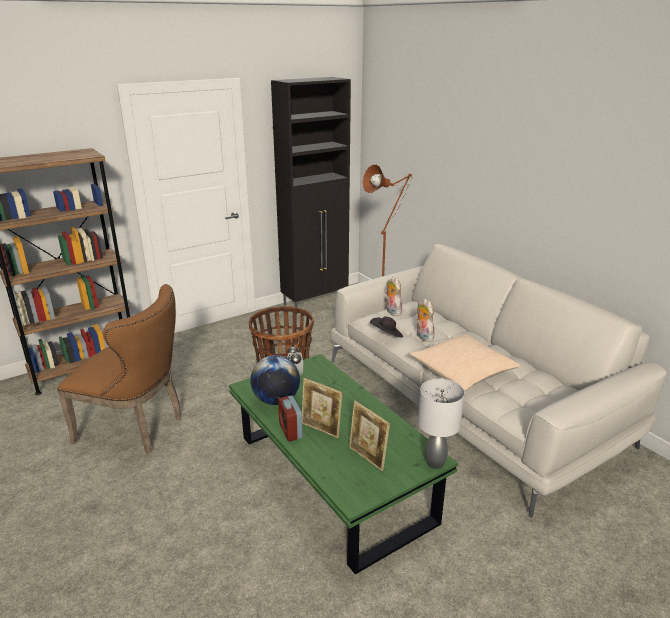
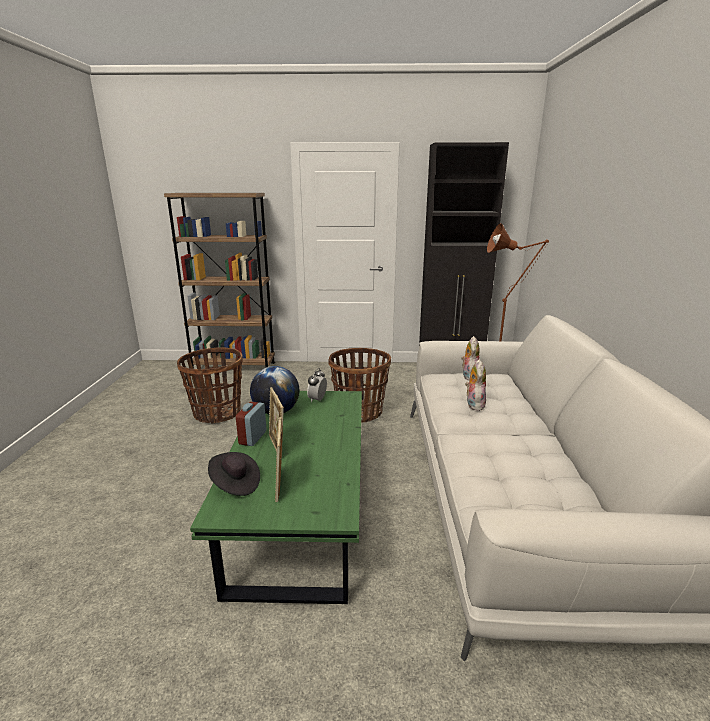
camera: 35 degrees right, 5 degrees down
(137, 428) = (216, 413): brown chair -> basket
(386, 335) = (437, 393): black hat -> black hat (235, 484)
(435, 463) = (334, 519): grey table lamp -> none
(462, 371) = (477, 447): beige pillow -> none

